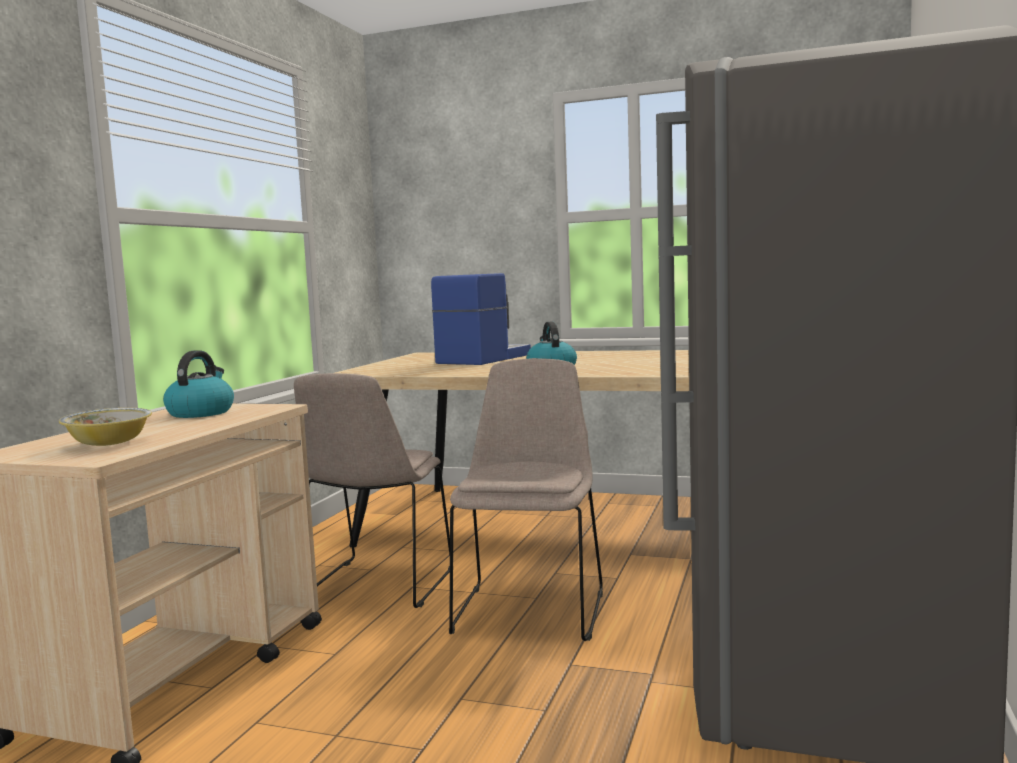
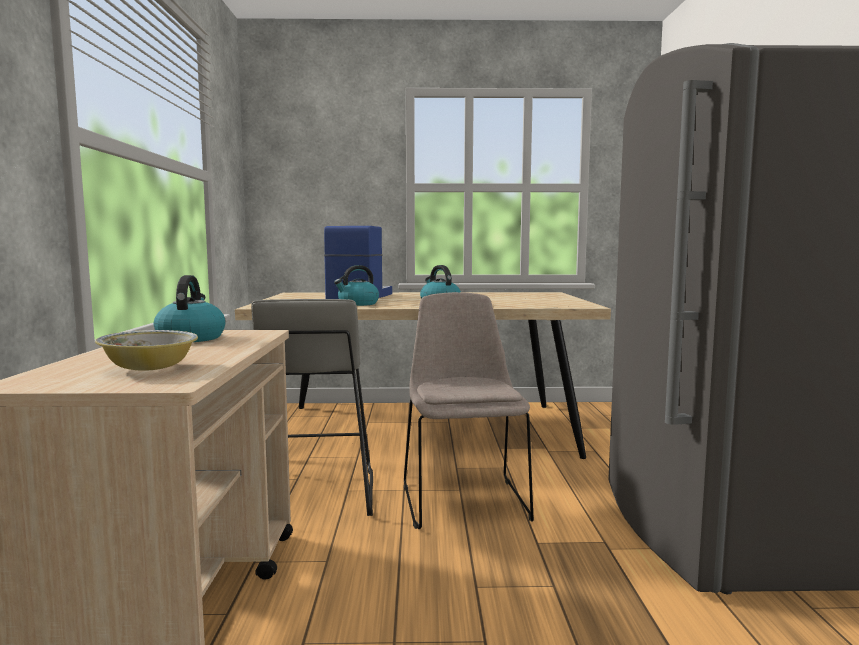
camera: 20 degrees left, 0 degrees up
(377, 586) = (315, 493): beige chair -> grey stool
(456, 370) = (358, 304): none -> kettle

